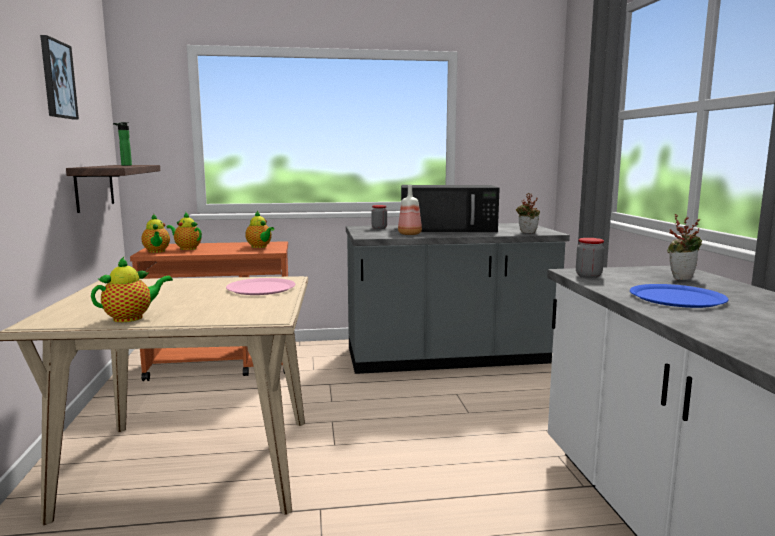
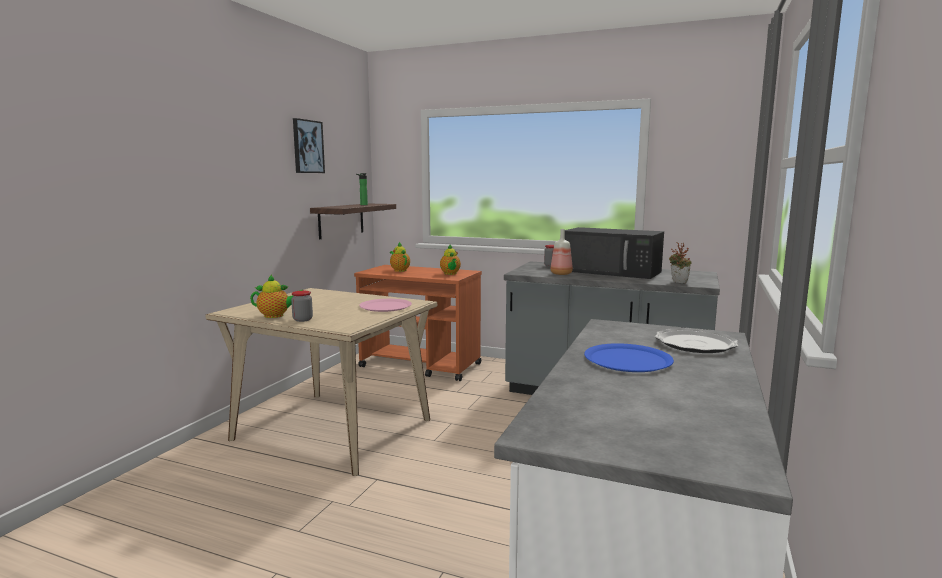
camera: 30 degrees right, 0 degrees up
(156, 251) = (376, 271): teapot -> none
(588, 275) = (608, 329): jar -> jar (302, 319)
(681, 278) = (694, 344): potted plant -> plate

